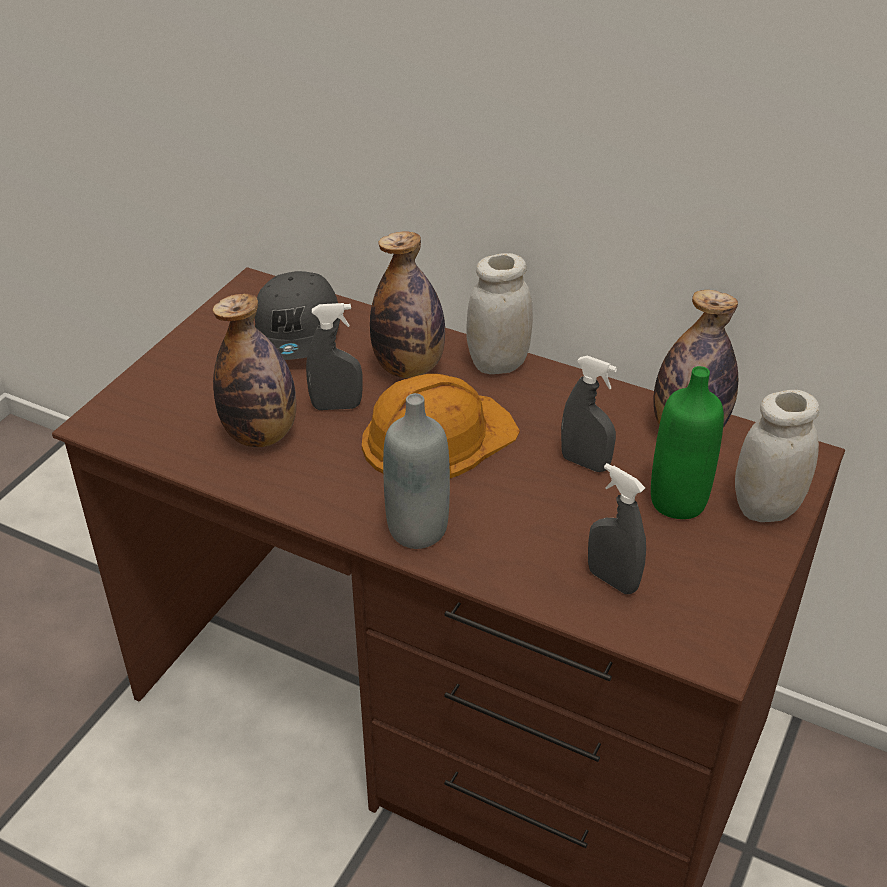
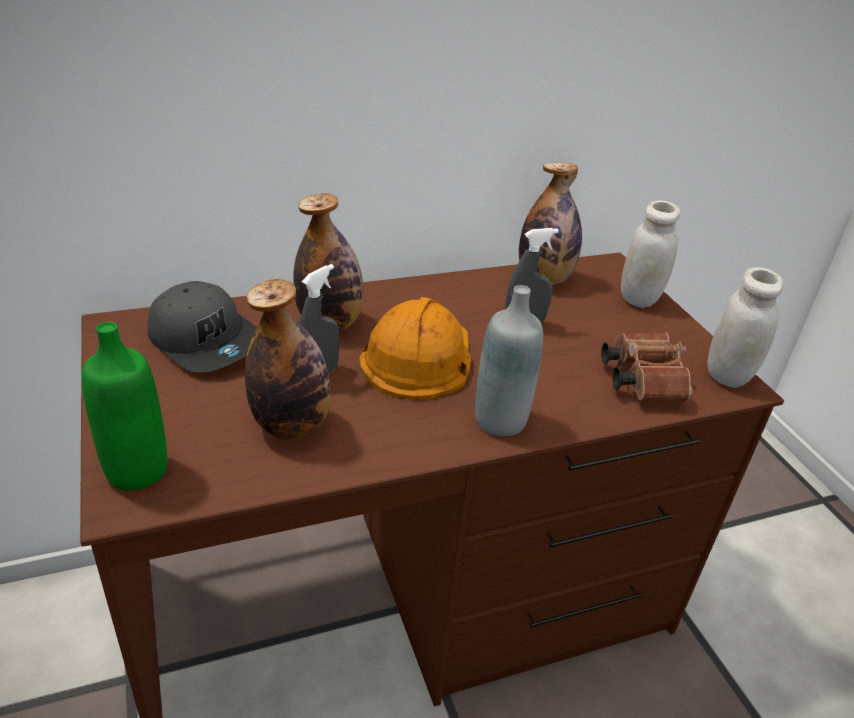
camera: 50 degrees left, 5 degrees down
(498, 364) = (384, 293): white jar -> white jar (728, 375)
(612, 580) = (640, 379): grey spray bottle -> brown binoculars
(678, 501) = (599, 318): green bottle -> green bottle (136, 470)

